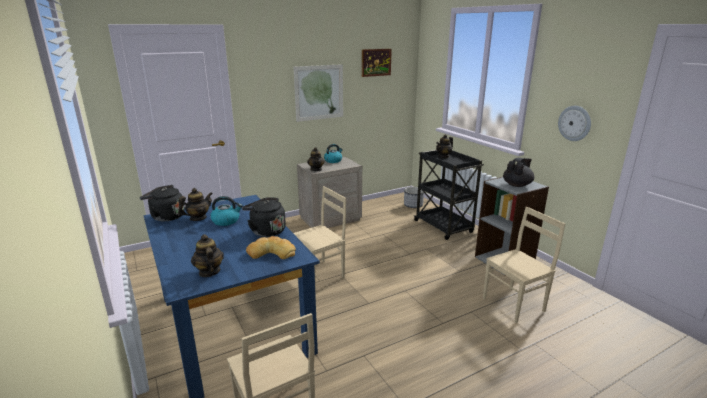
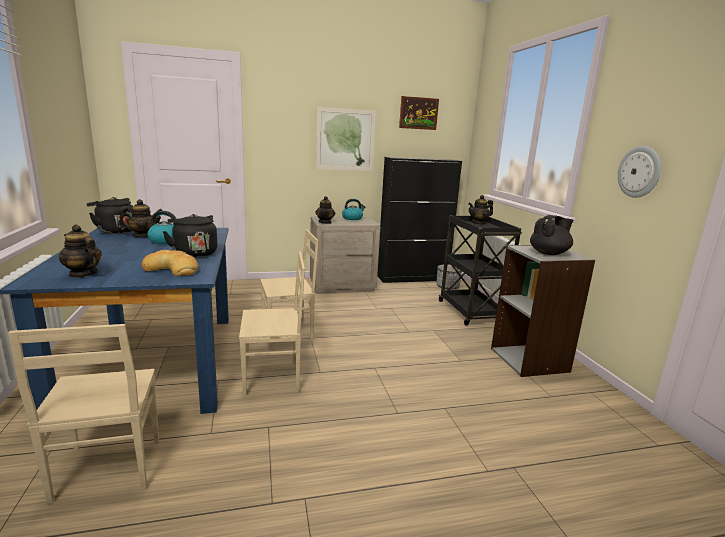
camera: 15 degrees right, 5 degrees down
(209, 272) = (83, 274): teapot -> teapot turned 45 degrees counterclockwise
(381, 201) = (413, 278): none -> black cabinet
(514, 305) = (513, 412): beige chair -> beige chair (272, 378)

